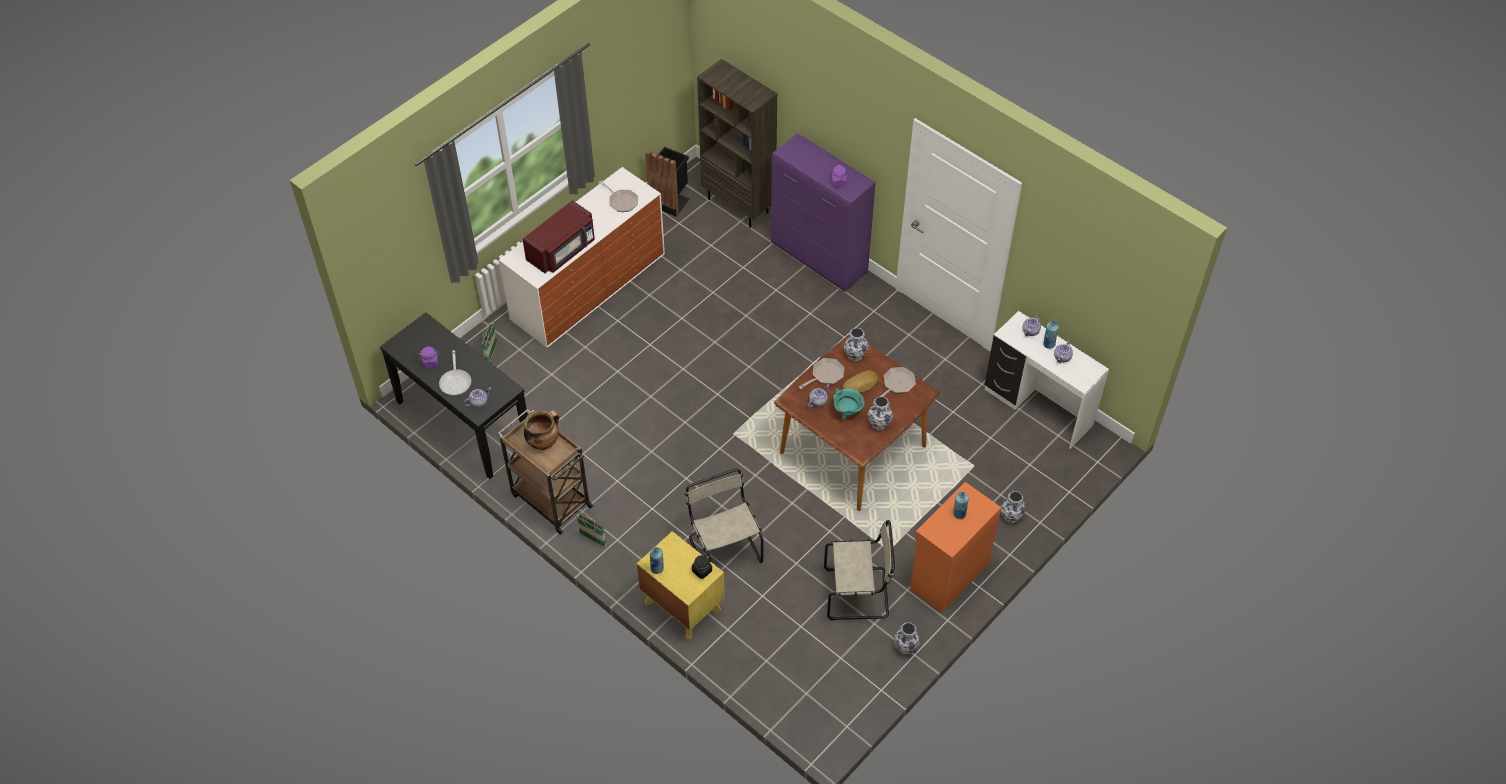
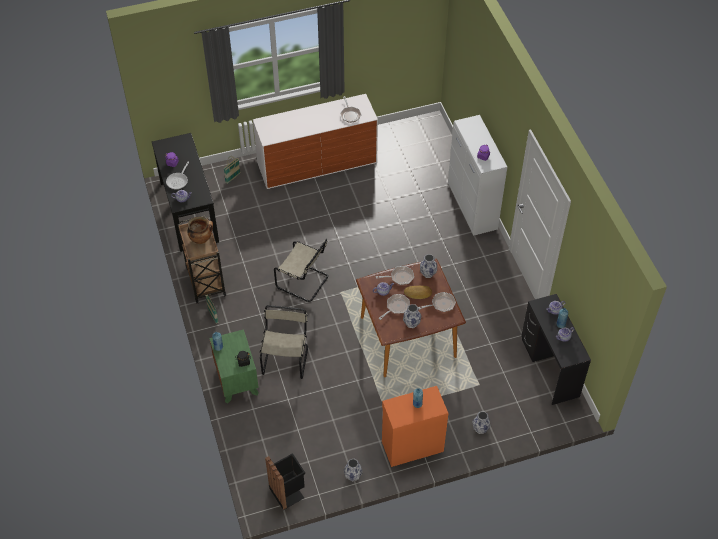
camera: 30 degrees right, 0 degrees up
(562, 250) = (293, 129): red microwave -> none
(670, 200) = (403, 131): black trash can -> black trash can (288, 492)
(682, 605) = (236, 381): yellow nightstand -> green nightstand
(739, 205) = (444, 152): brown bookcase -> none
(819, 259) = (472, 208): purple cabinet -> white cabinet
(847, 412) = (396, 307): turquoise cooking pot -> frying pan
(859, 593) = (347, 428): beige chair -> beige chair (304, 282)
(1037, 408) = (549, 368): white desk -> black desk

